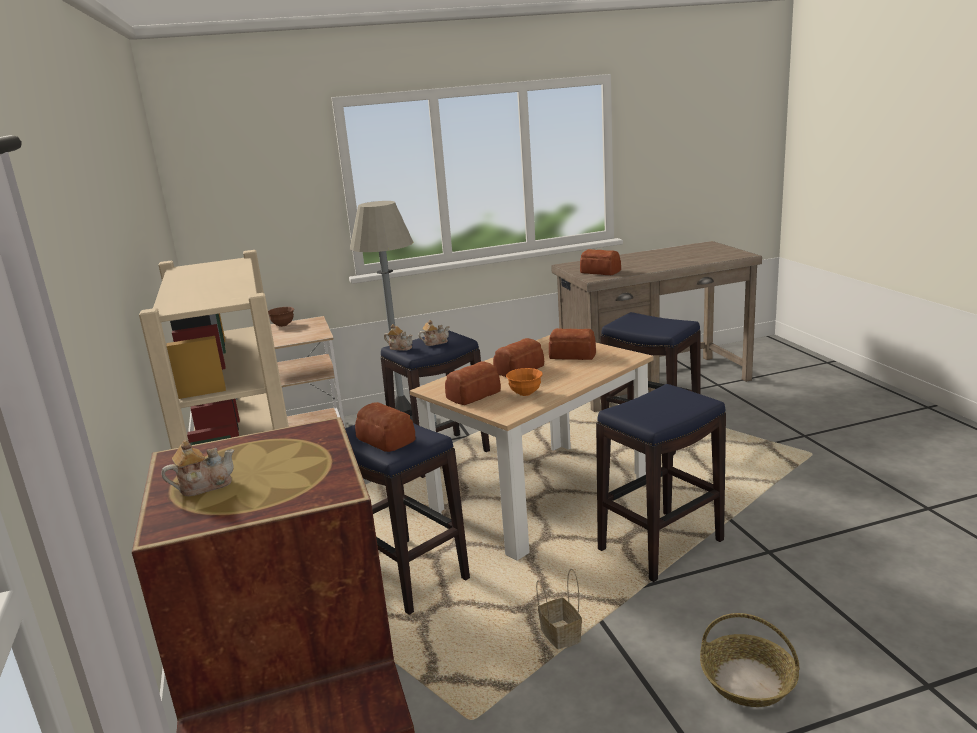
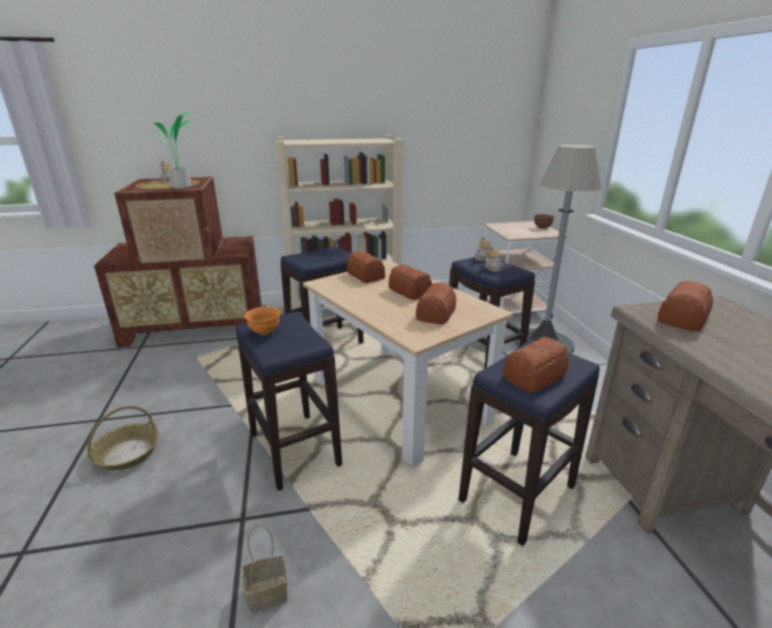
camera: 95 degrees right, 5 degrees up
(320, 438) = (181, 187): none -> potted plant
(386, 439) = (313, 255): bread -> bread (536, 376)
(525, 393) = (355, 290): orange bowl -> orange bowl (264, 332)
(559, 635) = (232, 388): basket -> basket (268, 592)

